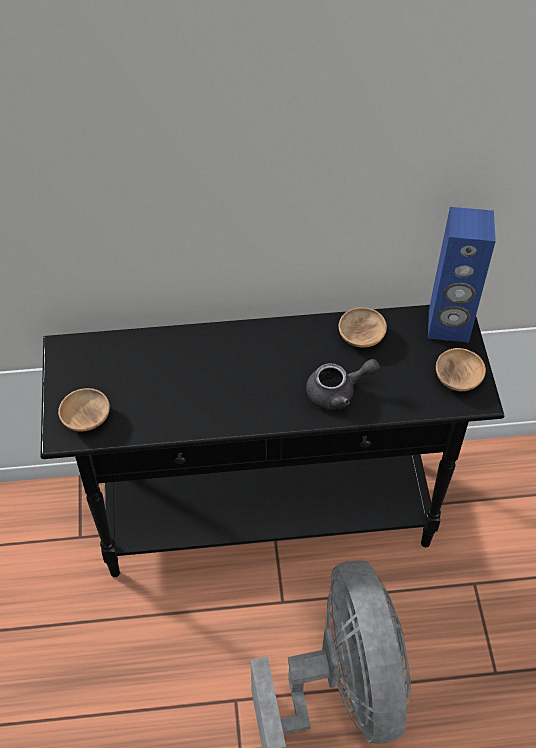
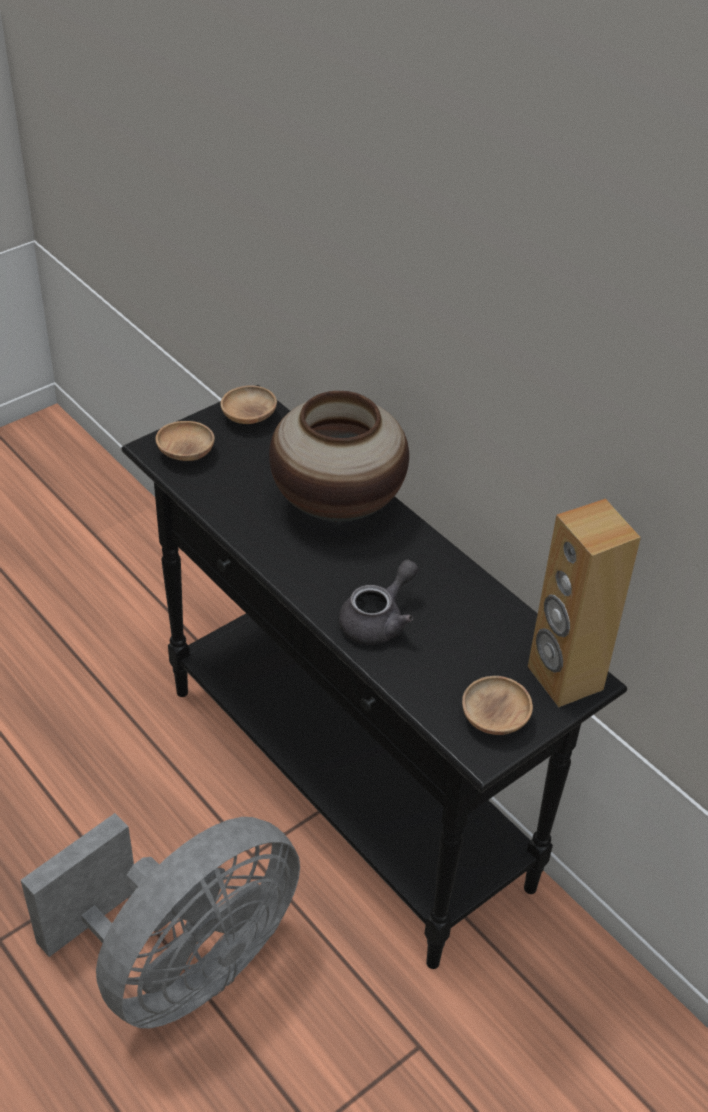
camera: 55 degrees right, 10 degrees down
(213, 356) = (338, 504): none -> vase
(338, 392) = (378, 621): grey teapot -> grey teapot turned 90 degrees counterclockwise
(361, 336) = (474, 607): brown bowl -> brown bowl (248, 417)
(448, 326) = (564, 678): blue speaker -> brown speaker

